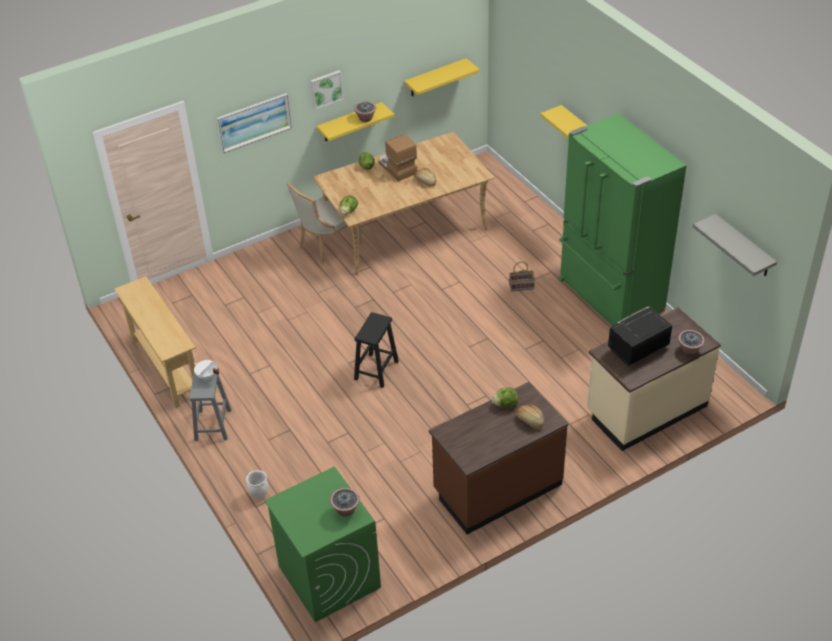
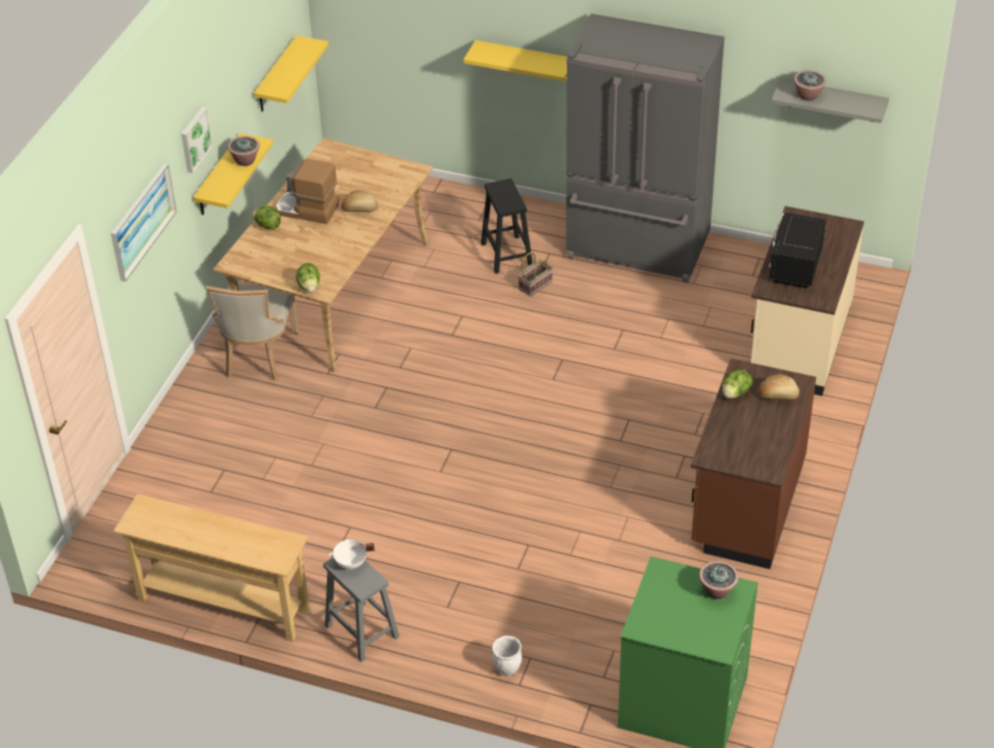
camera: 40 degrees left, 0 degrees up
(376, 371) = (481, 462): black stool -> black stool (507, 255)
(608, 296) = (637, 248): green fridge -> grey fridge
(689, 350) = (843, 242): potted plant -> potted plant (808, 95)

